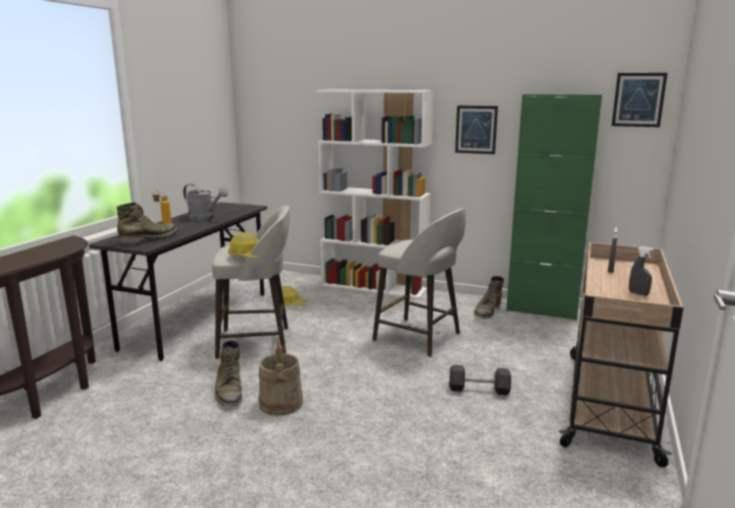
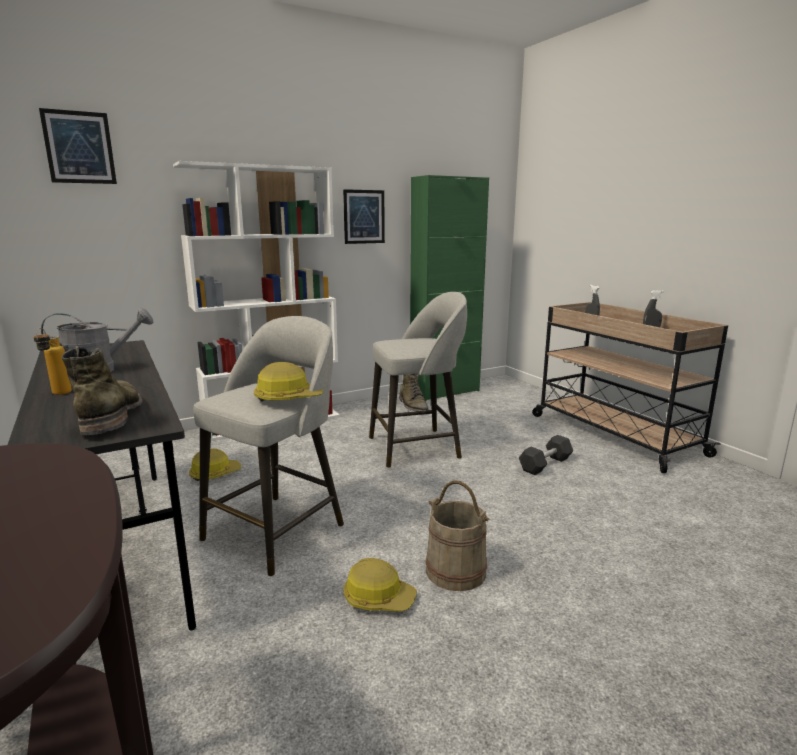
camera: 50 degrees left, 0 degrees up
(229, 391) = (378, 597): green boot -> hard hat
(638, 100) = (492, 185): picture -> picture (79, 147)

